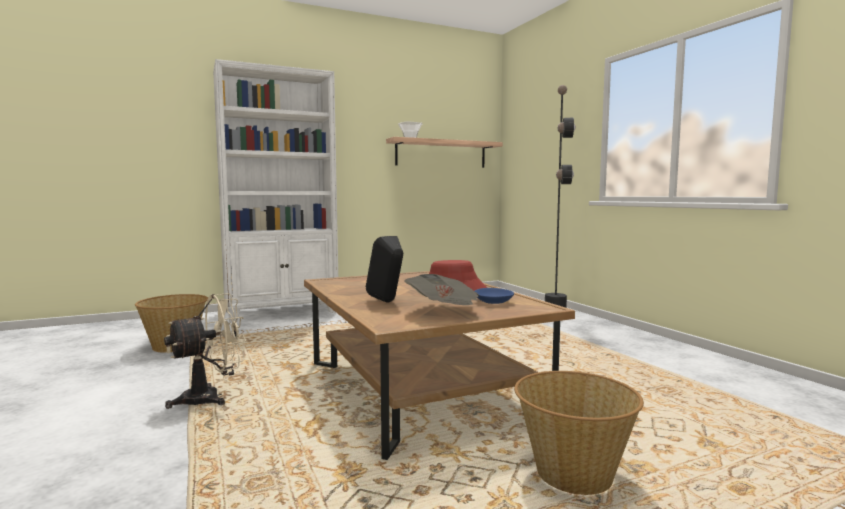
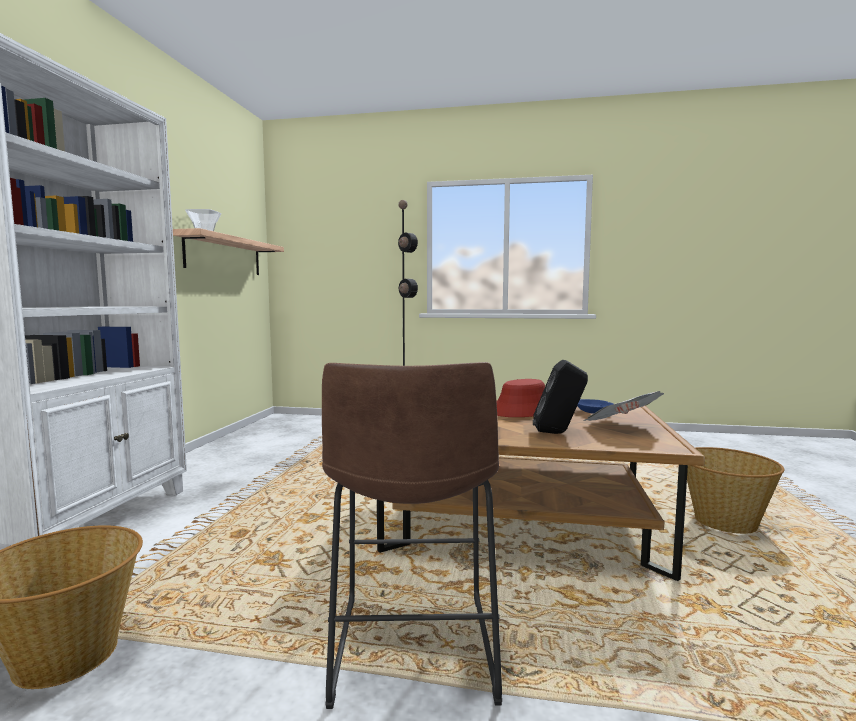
camera: 55 degrees left, 0 degrees up
(211, 397) = (412, 655): beige fan -> brown stool

